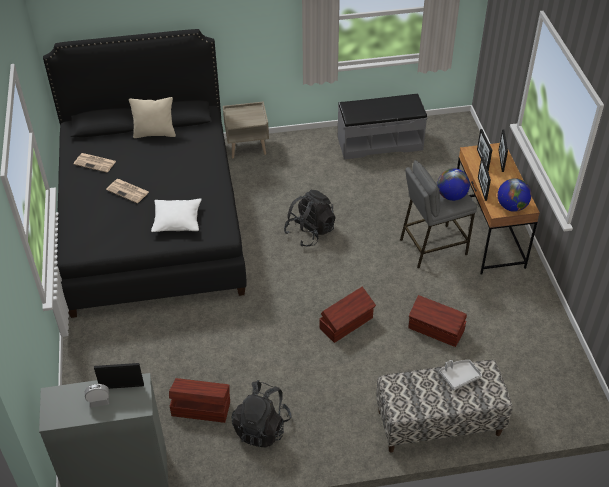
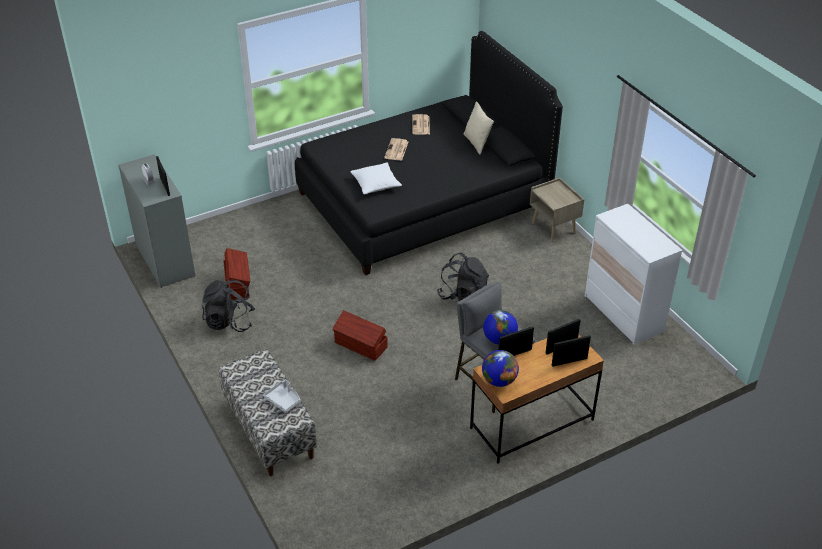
camera: 70 degrees right, 5 degrees down
(379, 143) = (623, 314): grey bench -> white dresser
(436, 330) = (379, 408): brown storage box -> none

